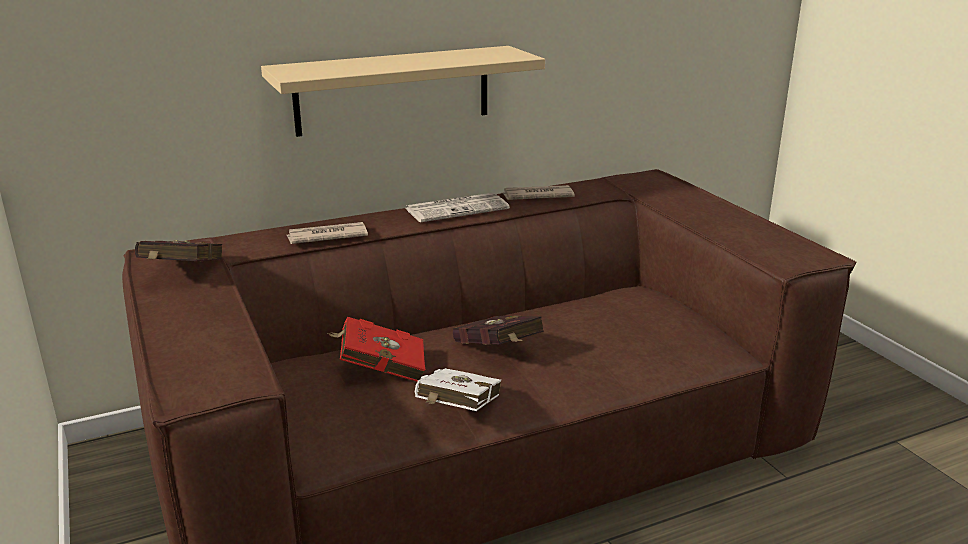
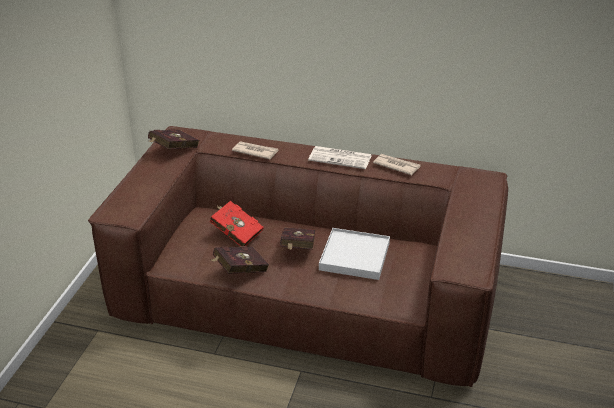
camera: 40 degrees right, 10 degrees up
(393, 90) = (321, 78): beige shelf -> none
(457, 412) = (238, 270): white book -> red book
(582, 328) = (355, 256): none -> white tray

